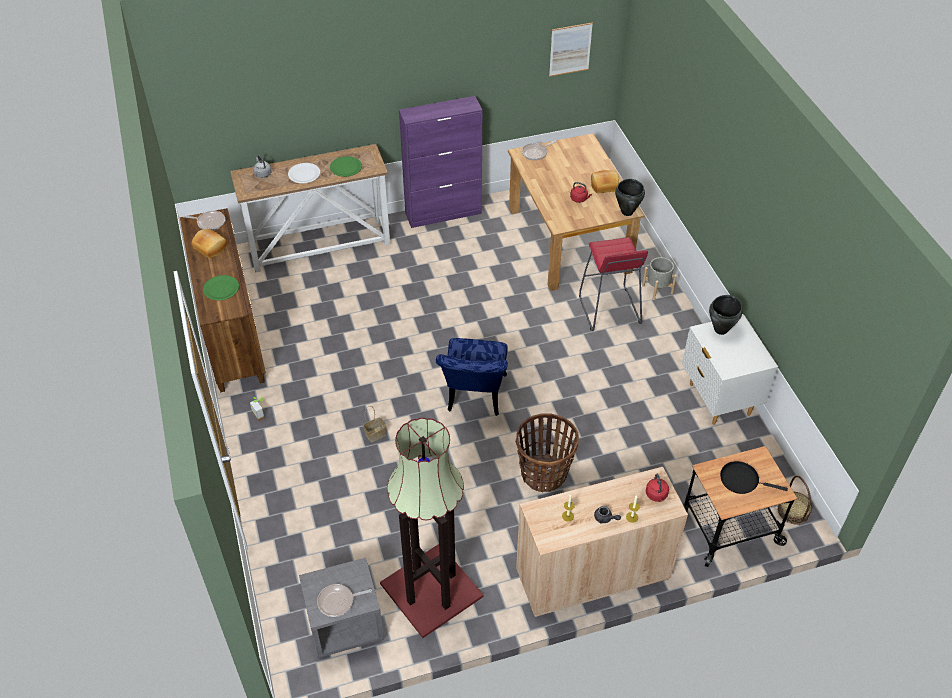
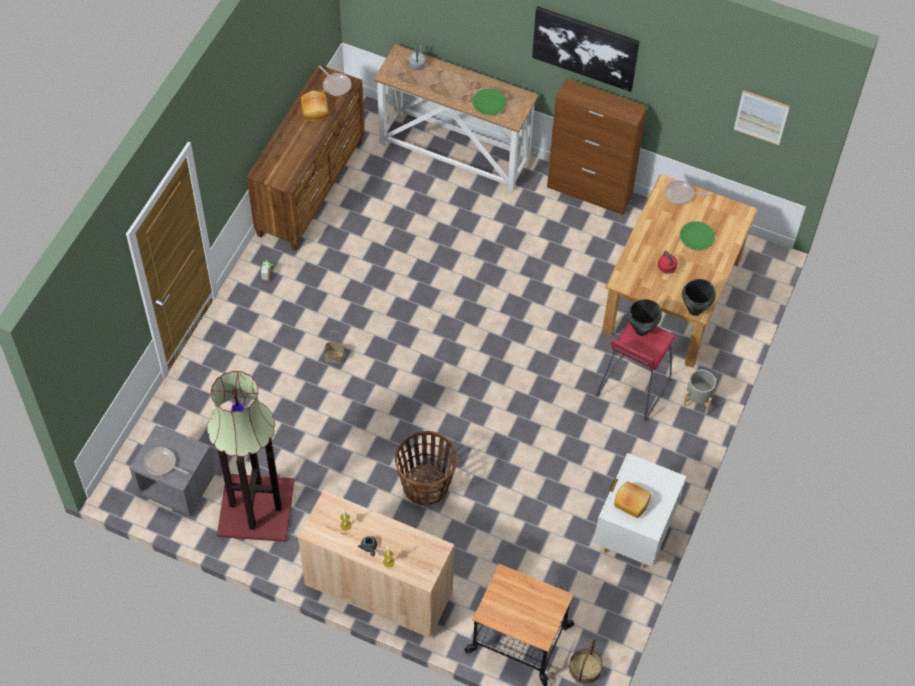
camera: 40 degrees right, 10 degrees up
(221, 288) = (289, 155): green plate -> green plate (697, 236)
(304, 174) = (449, 87): white plate -> none
(409, 67) = (585, 47): none -> picture
(444, 213) = (590, 192): purple cabinet -> brown cabinet
(474, 397) = (438, 382): blue chair -> none
(604, 185) = (704, 270): bread -> bread (632, 502)
(656, 495) = (424, 561): red kettle -> none
(721, 330) = (649, 475): black cooking pot -> black cooking pot (641, 330)
(742, 480) = (522, 604): black frying pan -> none

